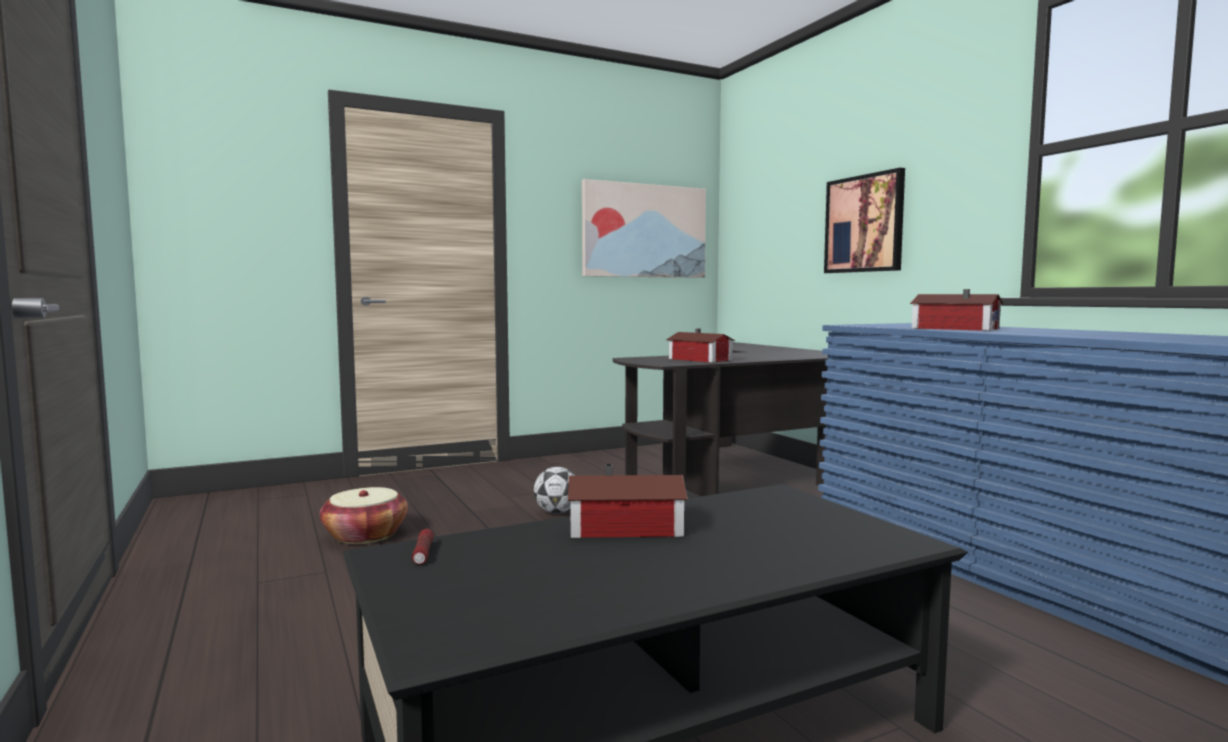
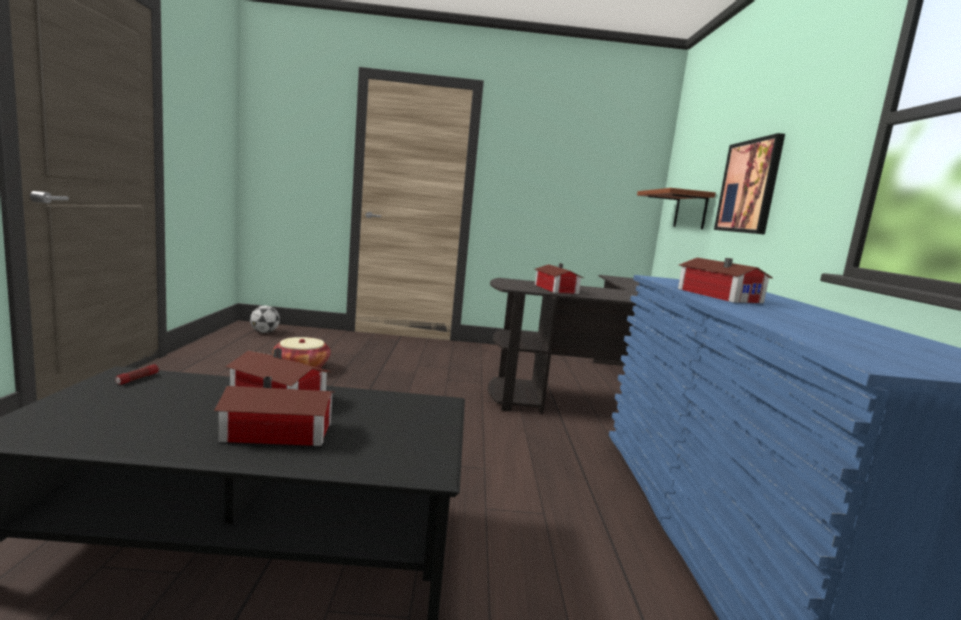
camera: 25 degrees right, 5 degrees up
(557, 512) = (431, 383): football -> football (264, 332)
(644, 231) = (592, 180): picture -> none
(724, 554) = (280, 433): none -> toy house
(773, 256) = (690, 211): none -> brown shelf

